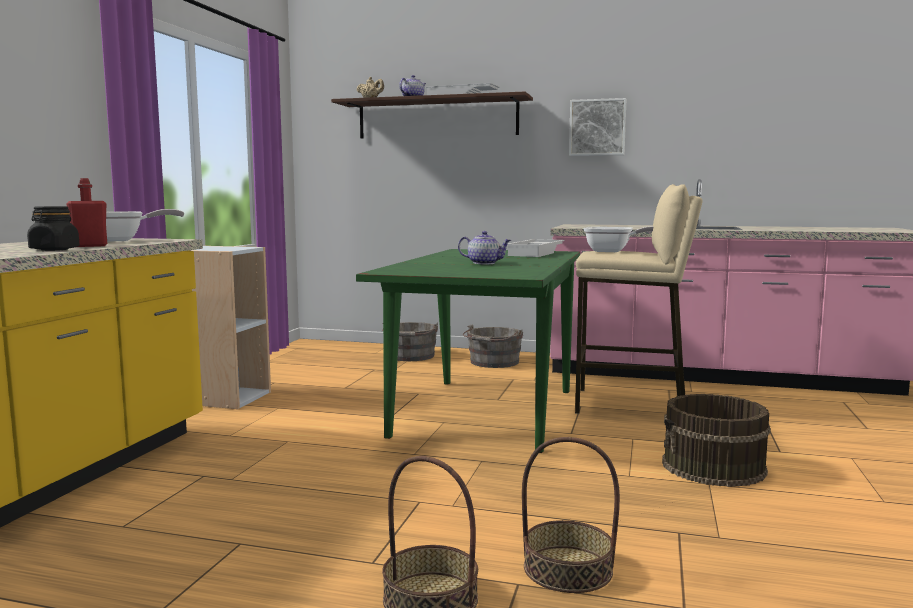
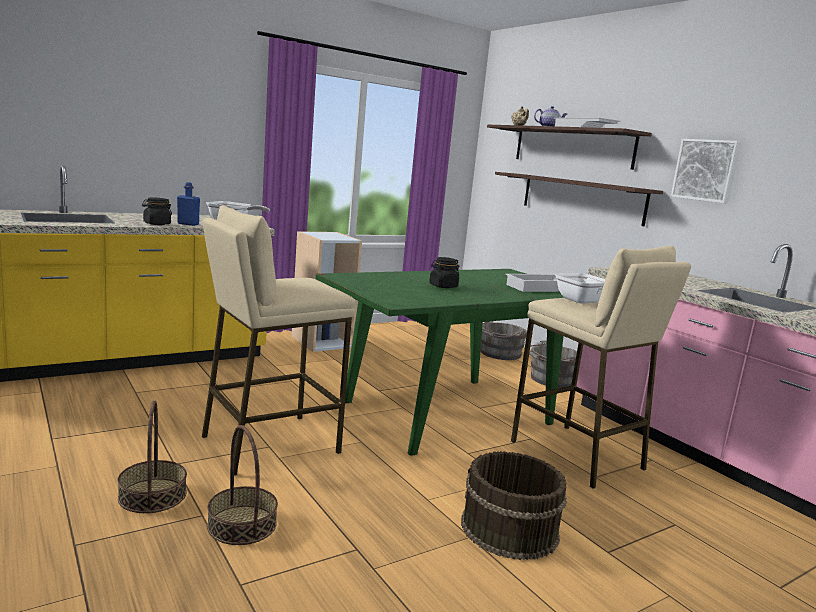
camera: 40 degrees right, 5 degrees up
(89, 246) = (188, 224): red bottle -> blue bottle
(414, 499) = (269, 444): none -> beige stool
(460, 171) = (581, 198): none -> shelf
(484, 263) = (443, 286): teapot -> black jar

